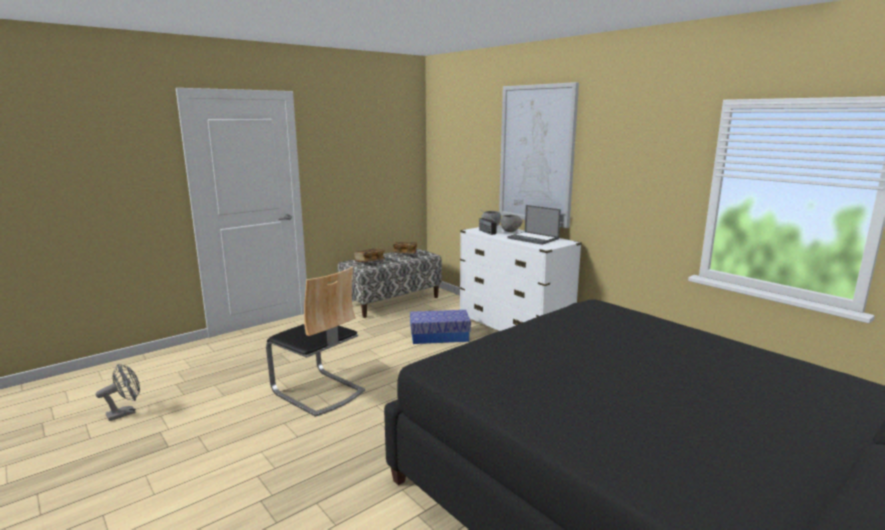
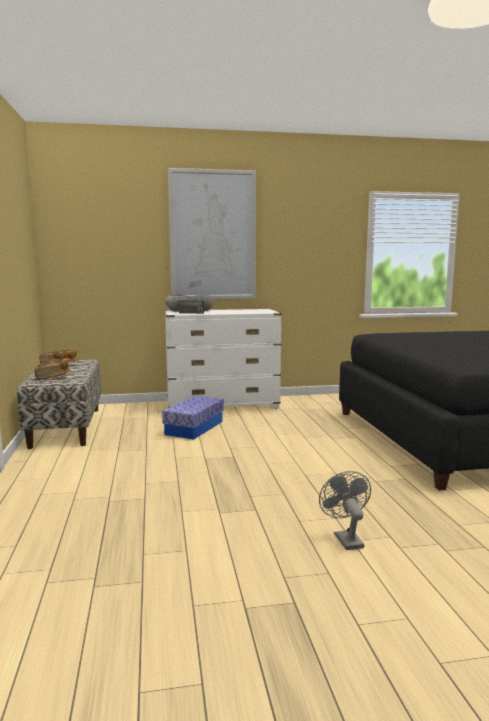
camera: 60 degrees left, 5 degrees down
(125, 412) = (144, 641): grey fan -> grey fan (345, 538)
(318, 392) = (246, 495): chair -> none
(533, 238) = (239, 311): laptop -> none

